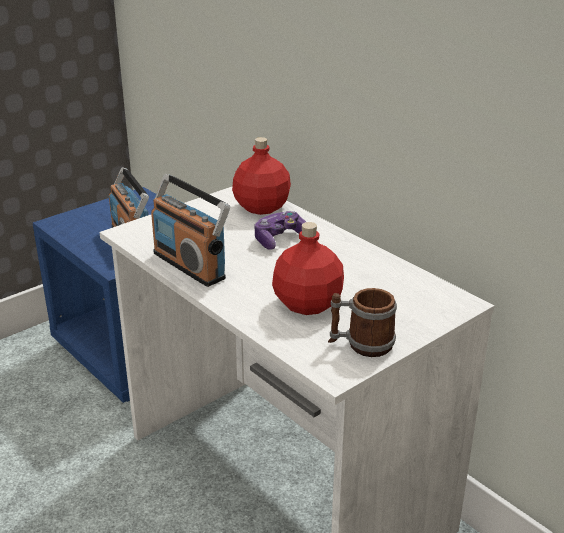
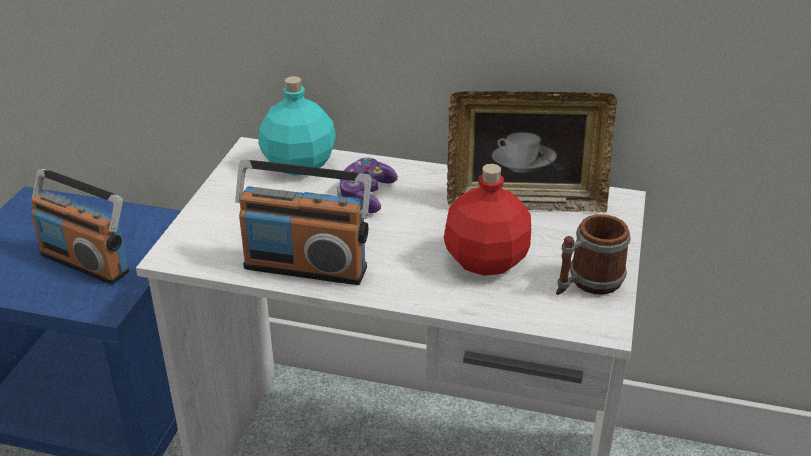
camera: 35 degrees left, 5 degrees up
(262, 207) = (300, 164): red bottle -> turquoise bottle
(386, 279) = (525, 202): none -> picture frame

